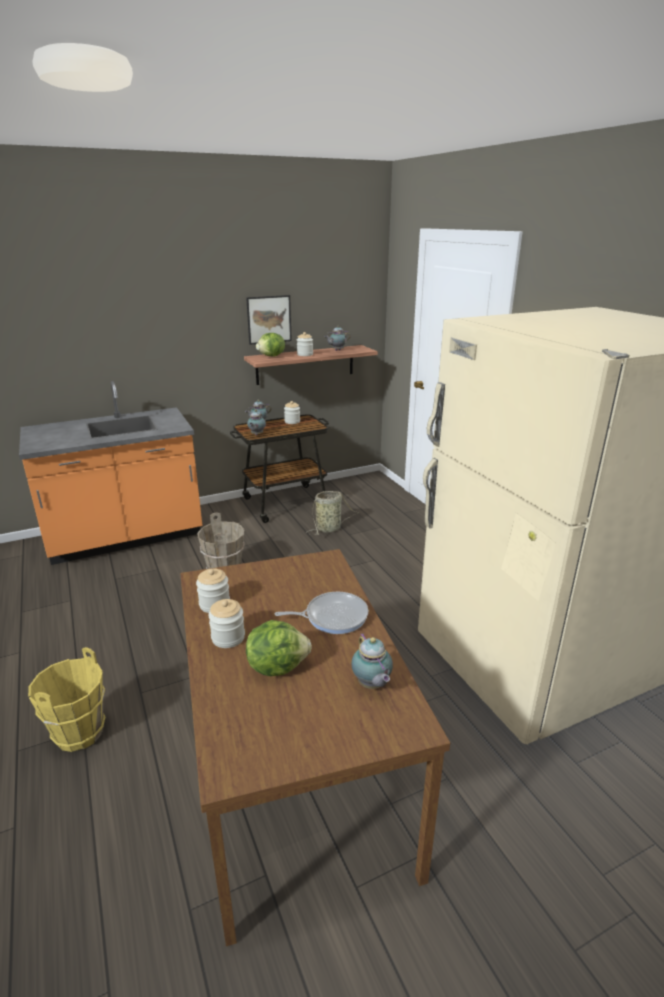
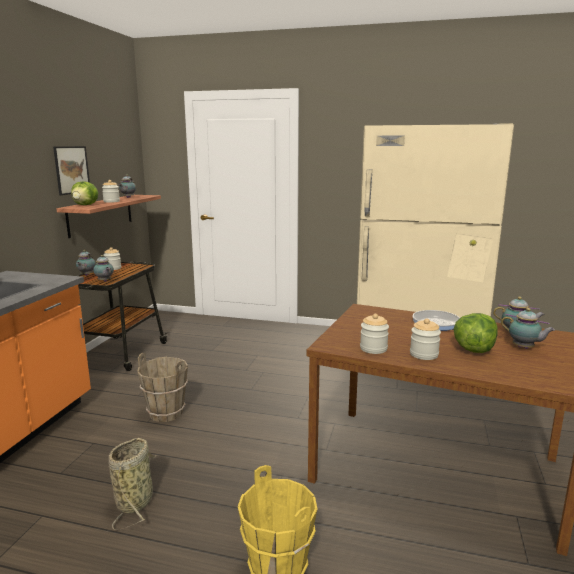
camera: 50 degrees left, 10 degrees down
(324, 703) = (524, 348): none -> teapot
(330, 528) = (190, 352): basket -> basket (136, 500)

